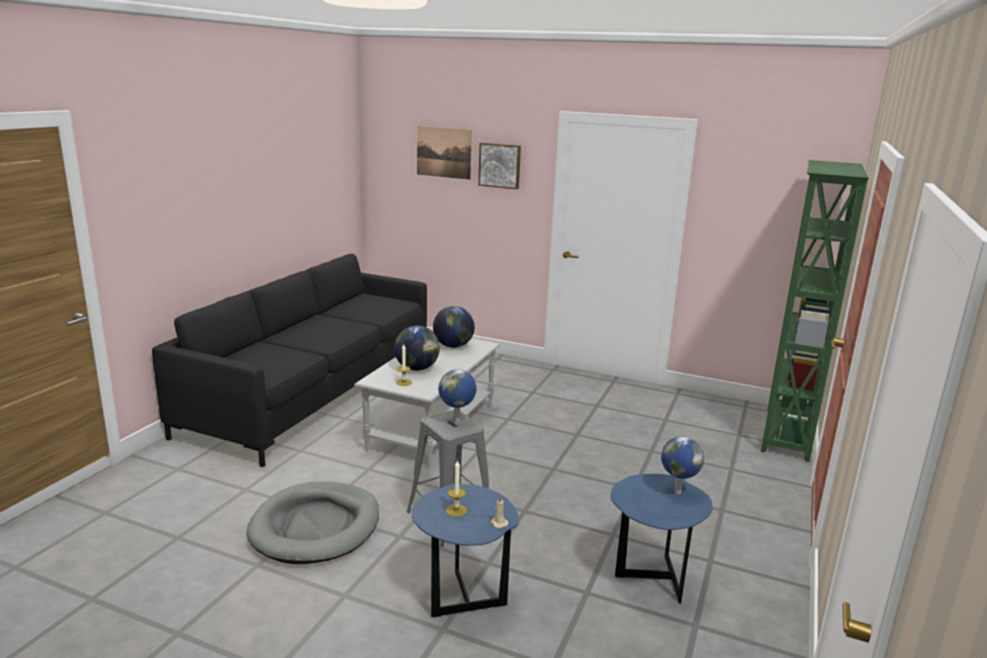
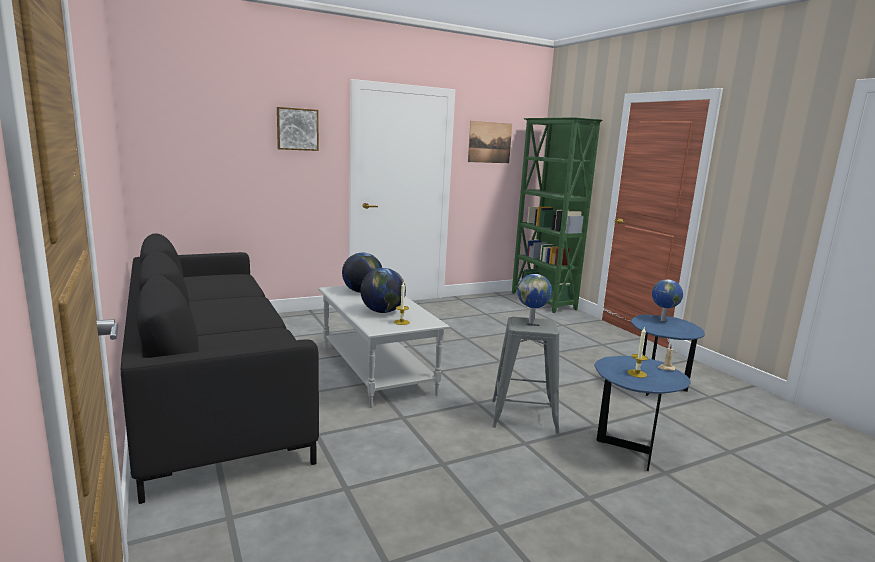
camera: 50 degrees left, 5 degrees down
(316, 527) = (467, 474): grey dog bed -> none
(444, 152) = (234, 117): picture -> picture (490, 142)

